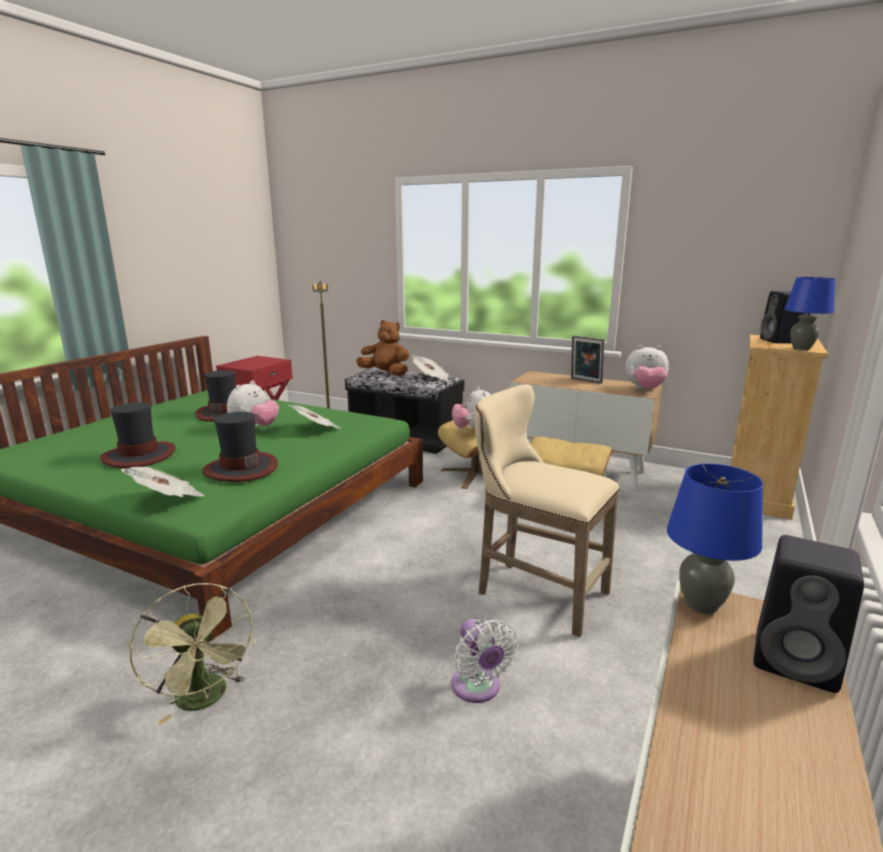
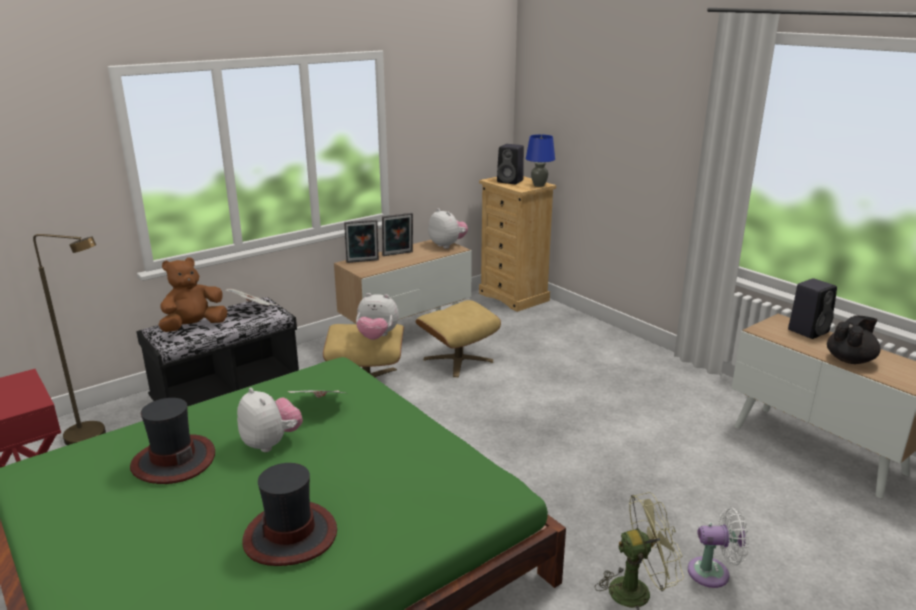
camera: 65 degrees left, 5 degrees up
(167, 499) = (460, 511): newspaper -> none
(240, 468) = (410, 461): hat -> none
(478, 688) = (667, 465): white fan -> white fan (713, 573)
(535, 592) = (577, 413): beige stool -> none
(546, 376) = (362, 261): none -> picture frame
(645, 390) = (447, 245): plush toy -> plush toy turned 75 degrees counterclockwise
(701, 604) = (765, 333): blue table lamp -> none
(713, 733) = (850, 360): none -> black teapot

